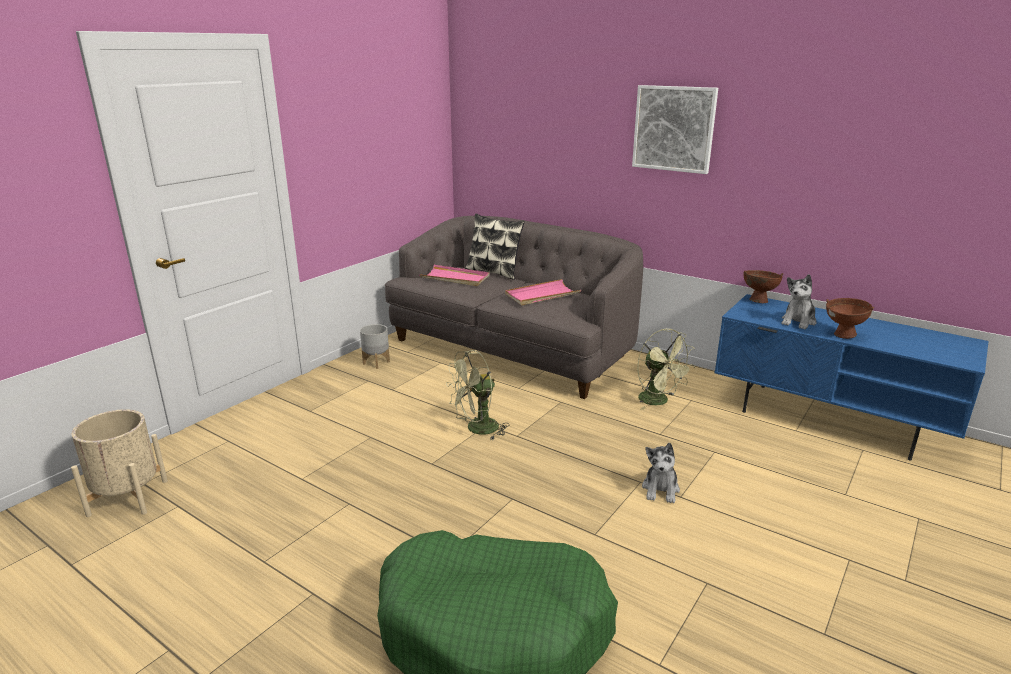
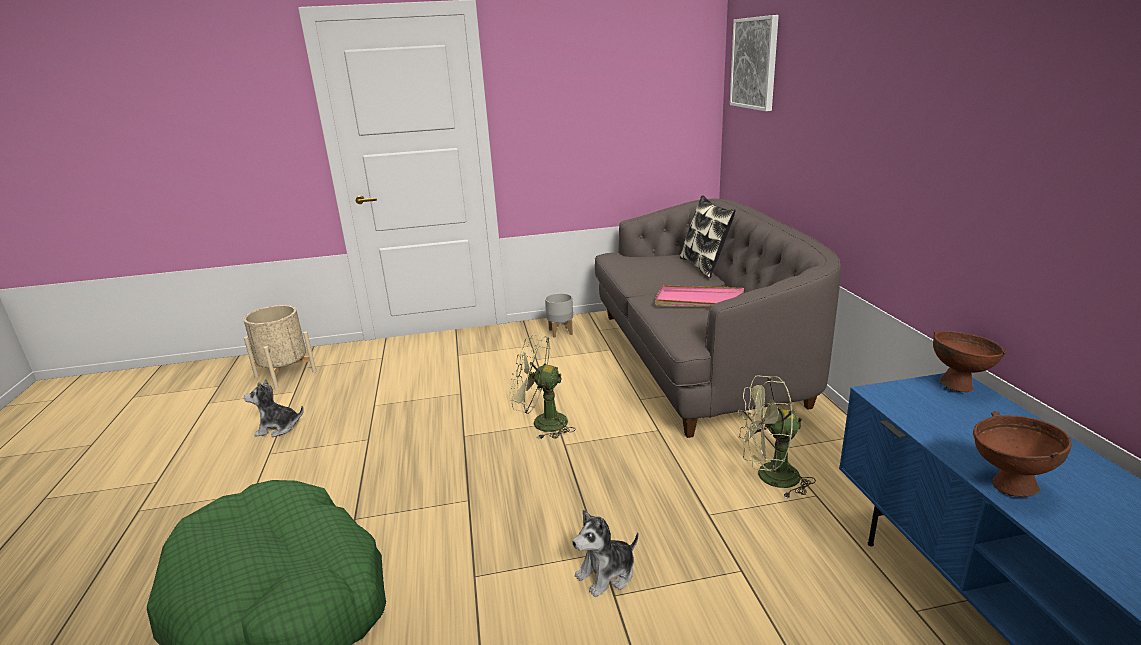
camera: 45 degrees right, 0 degrees up
(455, 278) = (651, 263): pink tray -> none
(659, 401) = (769, 478): green fan -> green fan turned 75 degrees clockwise
(674, 128) = (902, 95): picture -> picture (754, 63)
(798, 321) = (966, 436): plush toy -> plush toy (278, 428)

